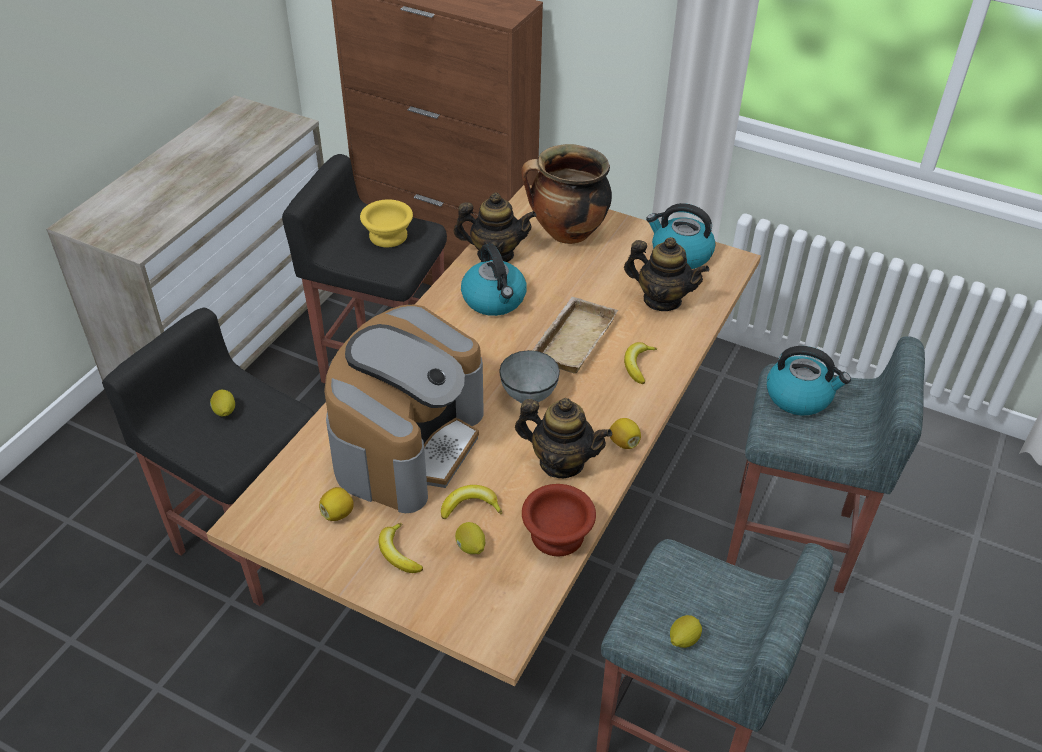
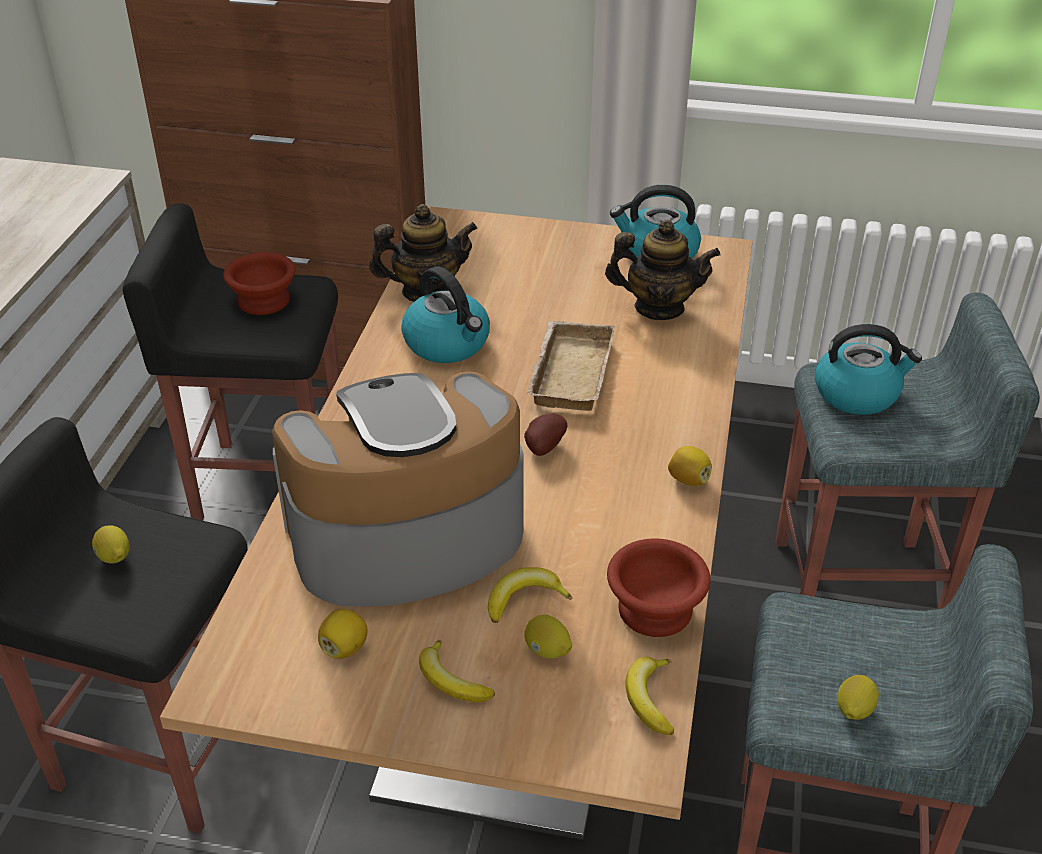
camera: 15 degrees left, 5 degrees down
(388, 237) = (264, 302): yellow bowl -> brown bowl
(407, 442) = (405, 536): coffee machine -> coffee machine turned 120 degrees counterclockwise
(529, 395) = (543, 447): grey bowl -> potato
(561, 462) = (620, 519): teapot -> none
(566, 234) = (506, 254): cooking pot -> none
(638, 365) = (664, 386): banana -> banana (649, 699)

